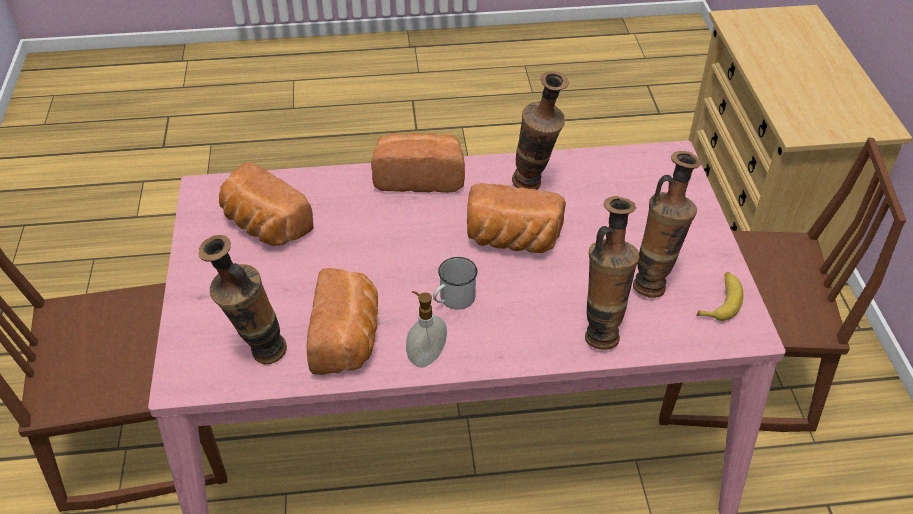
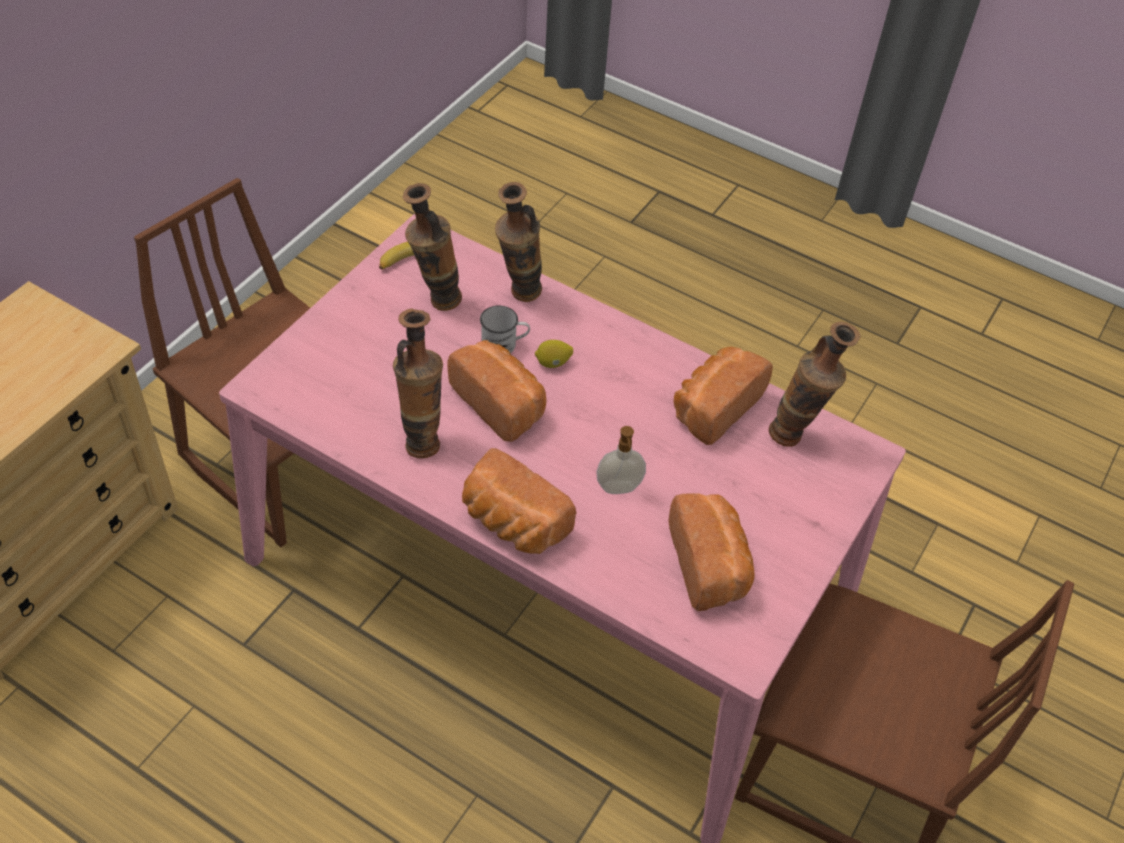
camera: 145 degrees left, 5 degrees up
(426, 356) = (664, 358): soap dispenser -> soap dispenser (619, 488)
(453, 300) = (603, 385): white mug -> white mug (504, 344)
(509, 293) = (553, 363): none -> lemon

